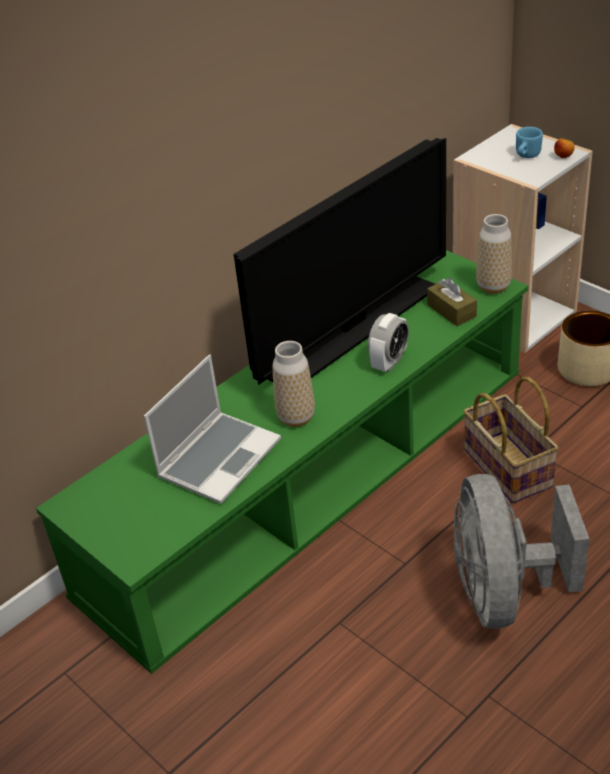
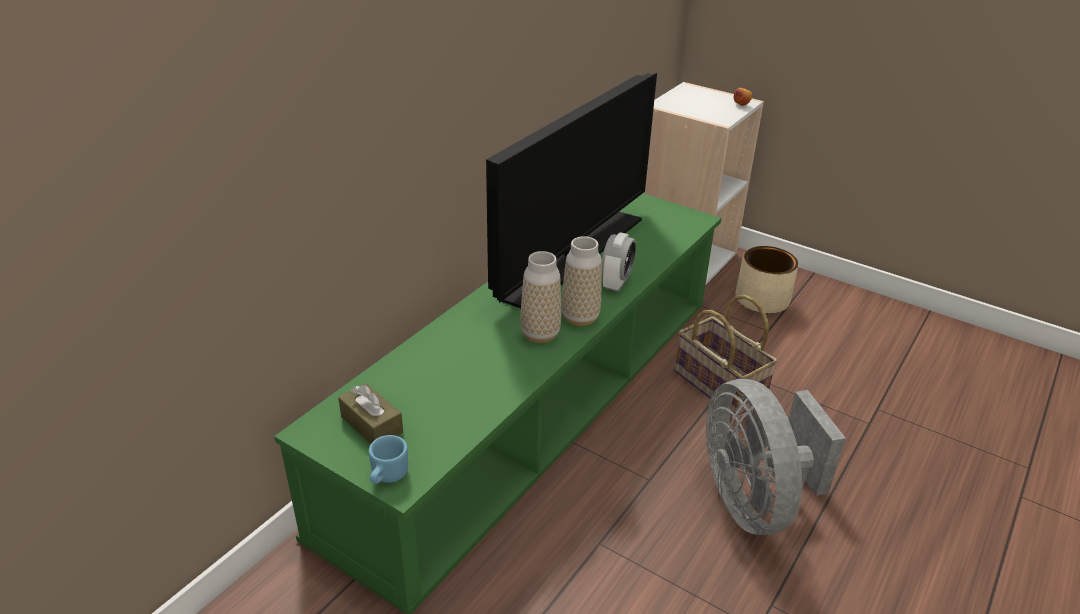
camera: 15 degrees left, 5 degrees down
(219, 458) = (470, 375): laptop -> none
(451, 311) = (659, 239): brown tissue box -> brown tissue box (372, 425)
(493, 287) = (690, 219): vase -> vase (580, 318)
(526, 156) = (707, 104): blue mug -> blue mug (386, 477)

